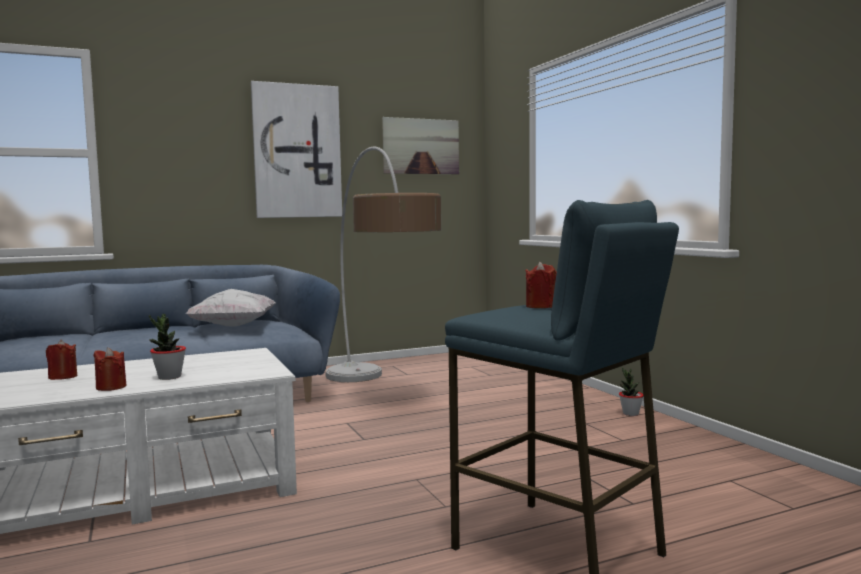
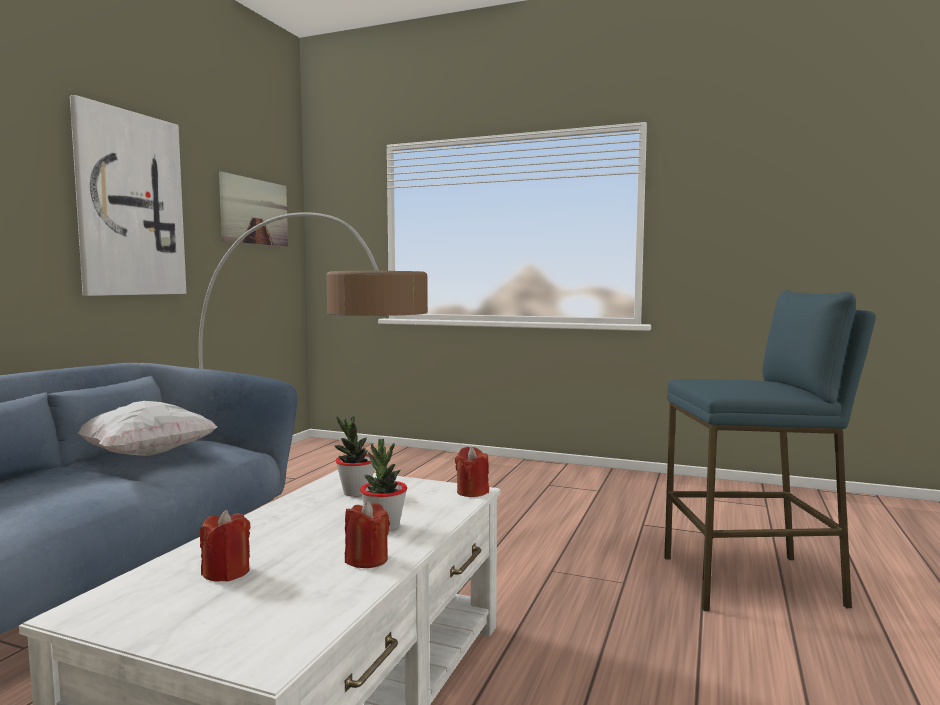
camera: 45 degrees left, 0 degrees up
(541, 306) = (720, 379): red candle -> red candle (472, 492)
(630, 414) = (557, 469): potted plant -> potted plant (356, 492)

